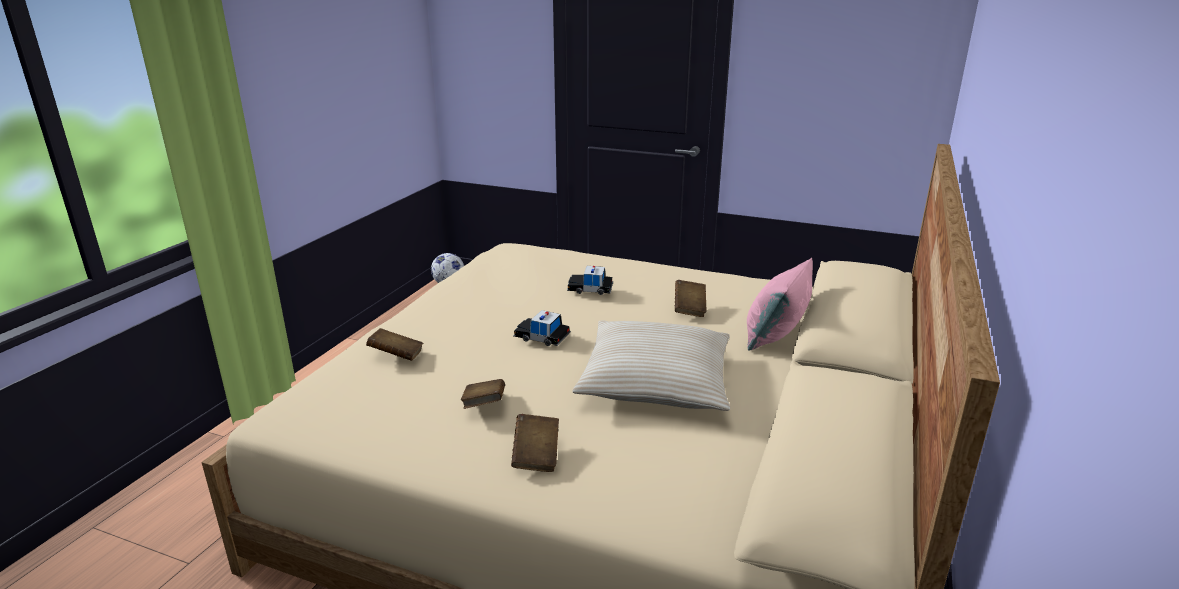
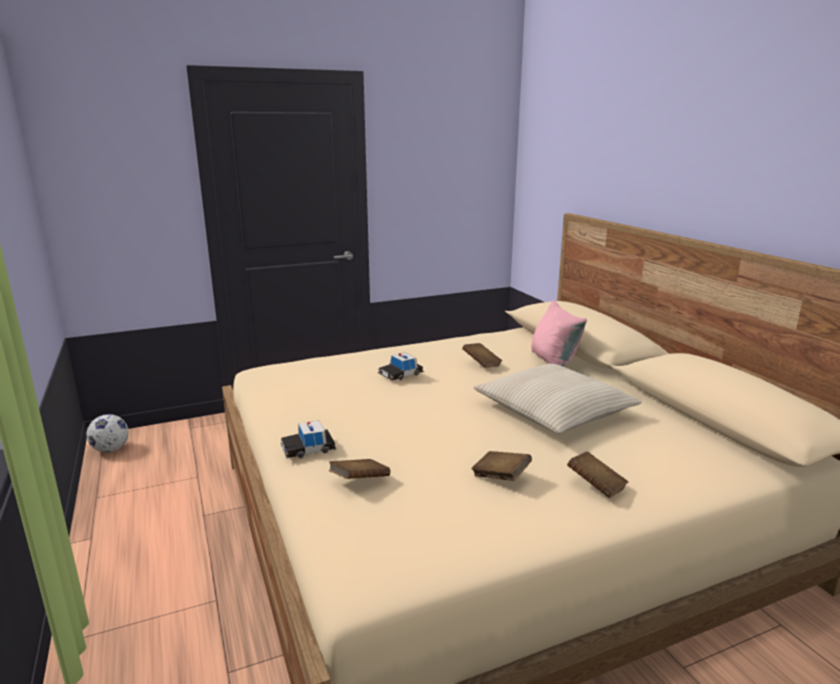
camera: 45 degrees left, 5 degrees down
(542, 336) = (436, 417): toy car -> toy car (308, 448)

